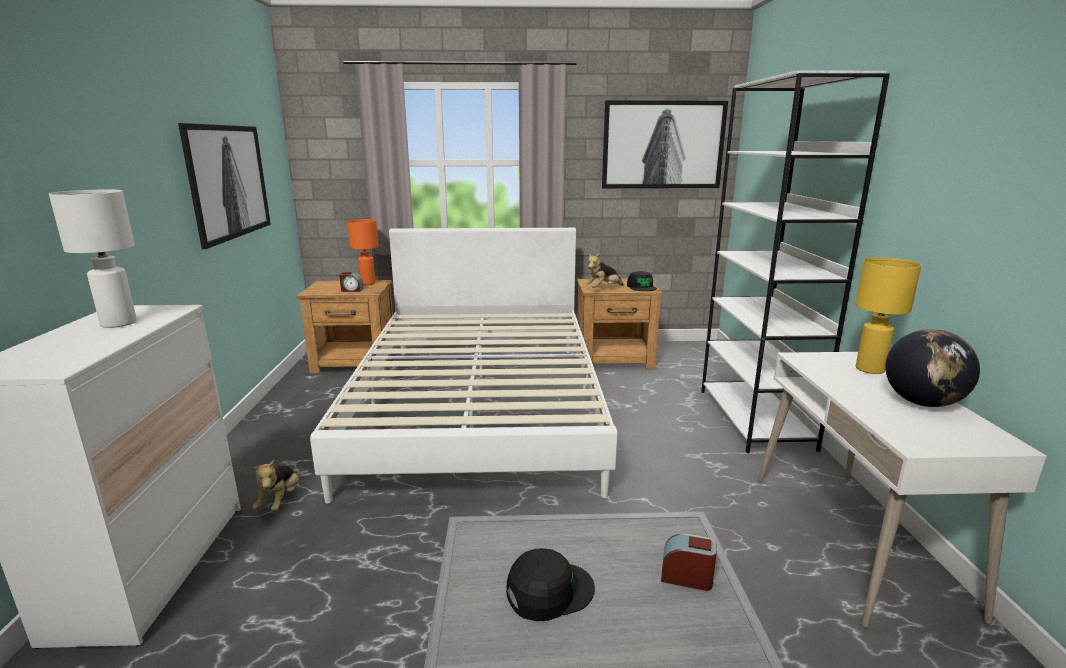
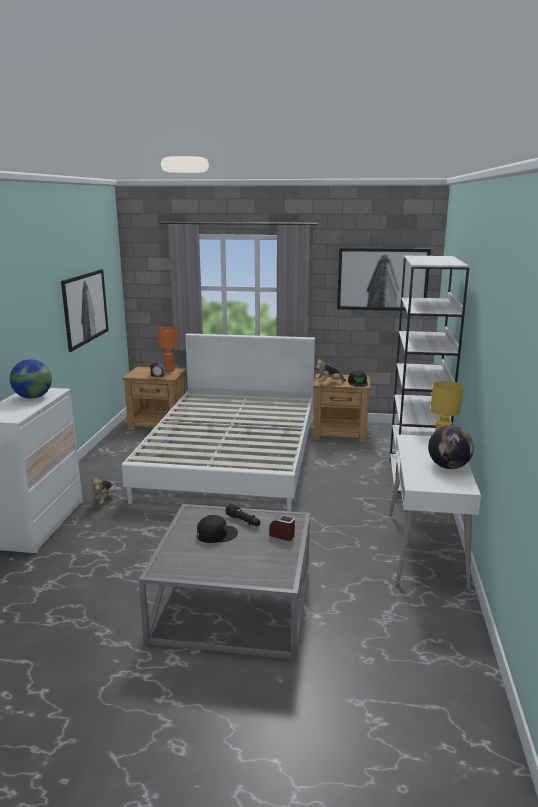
camera: 10 degrees right, 0 degrees up
(120, 323) = (33, 397): white table lamp -> globe
(590, 548) = (243, 521): none -> black flashlight

